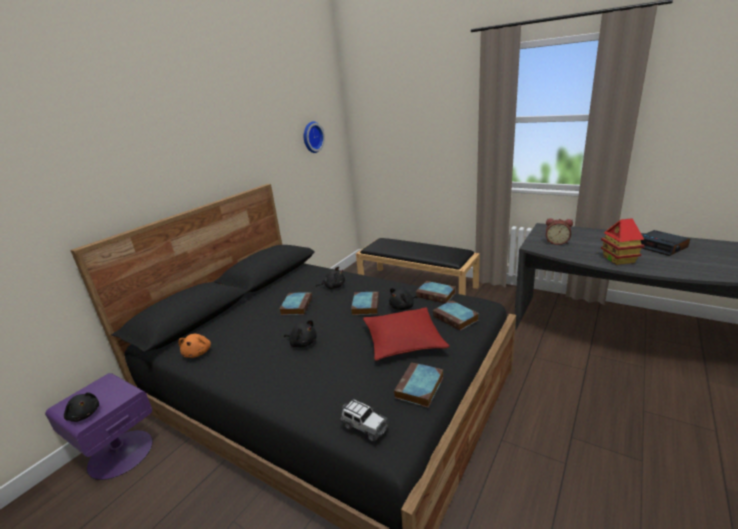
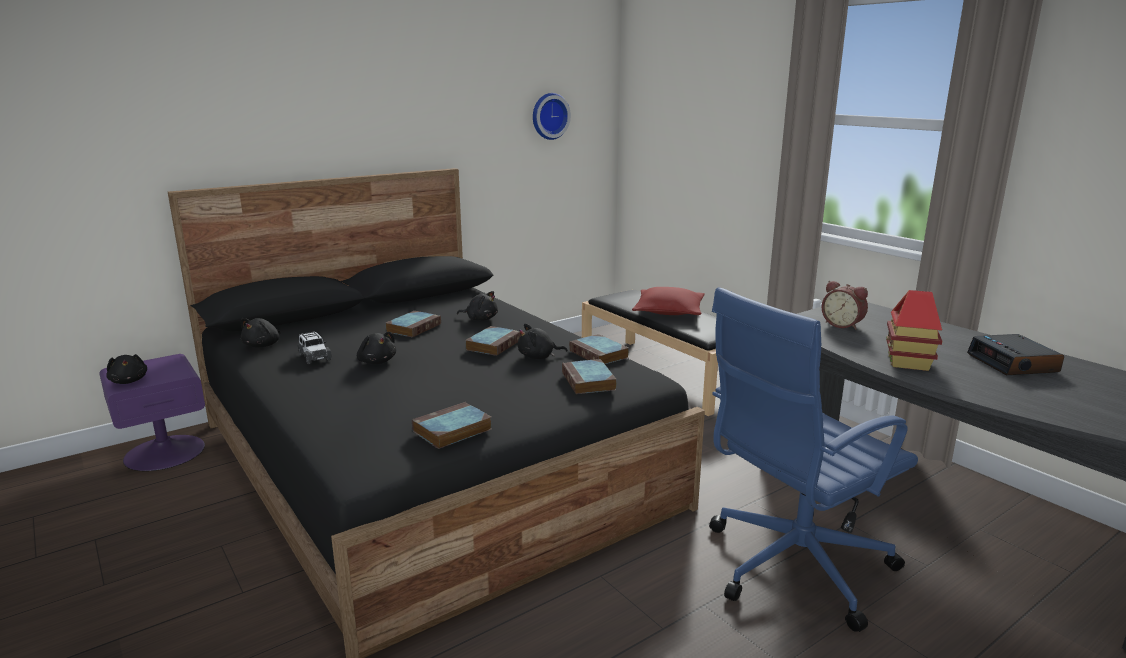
camera: 20 degrees right, 5 degrees down
(198, 353) = (263, 345): orange plush toy -> black plush toy
(364, 426) = (348, 443): toy car -> toy car (314, 357)
(403, 341) = (494, 388): red pillow -> red pillow (669, 312)
(589, 392) = (792, 566): none -> blue office chair

